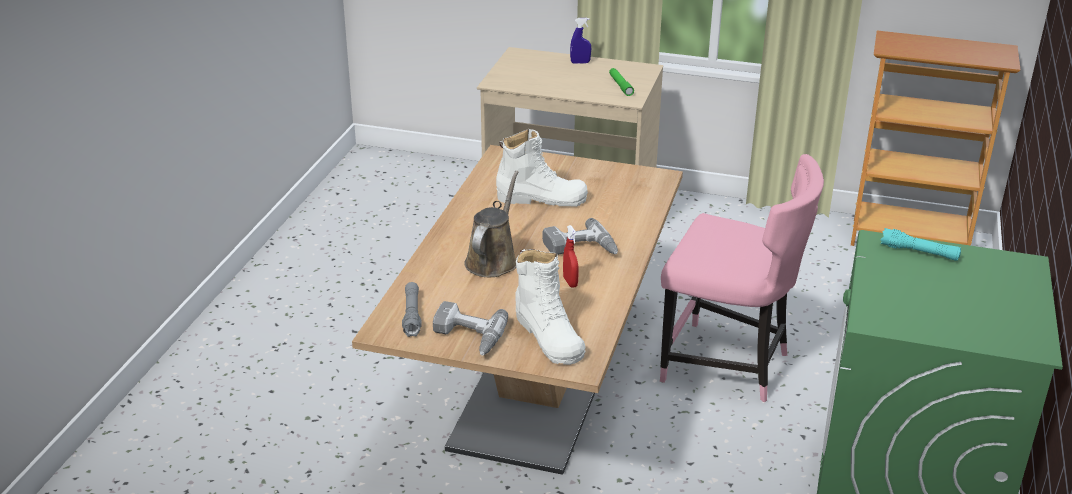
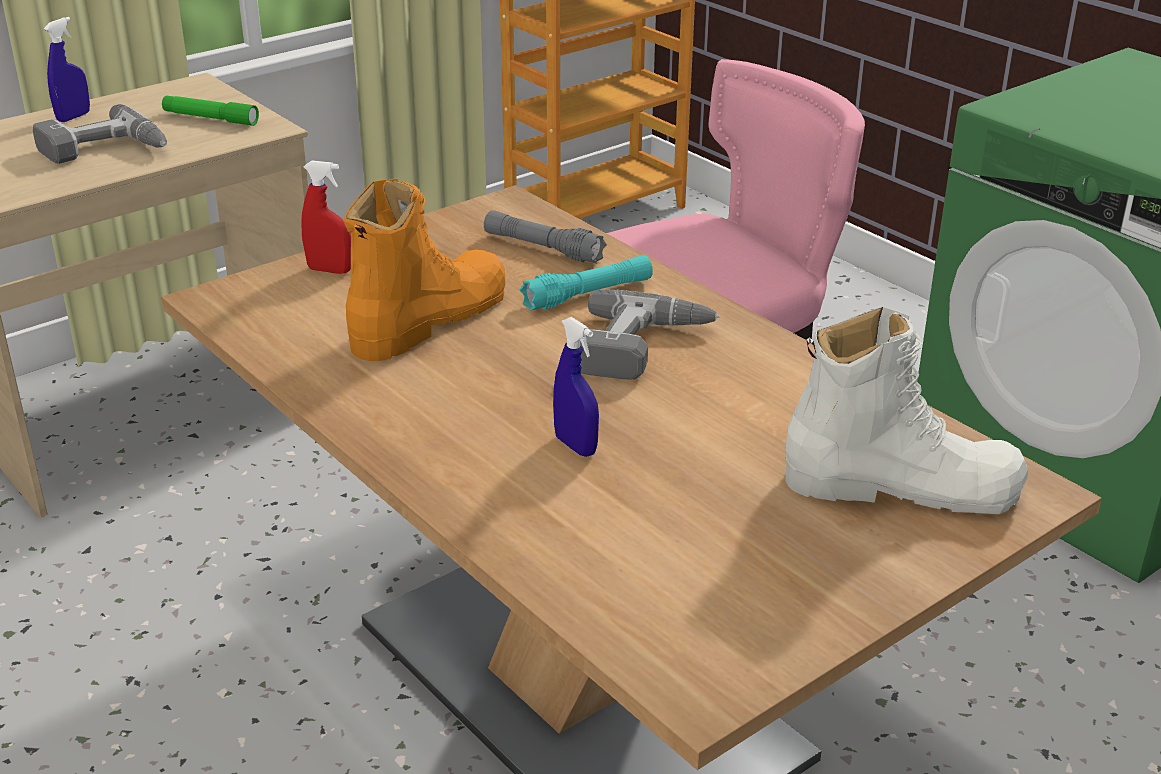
camera: 55 degrees left, 0 degrees up
(412, 315) = (676, 621): grey flashlight -> grey flashlight (543, 248)
(467, 337) = (825, 580): power drill -> power drill (105, 151)
(493, 260) = (575, 446): brown watering can -> blue spray bottle
(542, 198) = (428, 320): white boot -> orange boot
(570, 282) = (741, 398): red spray bottle -> red spray bottle (329, 270)
(919, 252) = (1057, 98): turquoise flashlight -> turquoise flashlight (588, 295)

